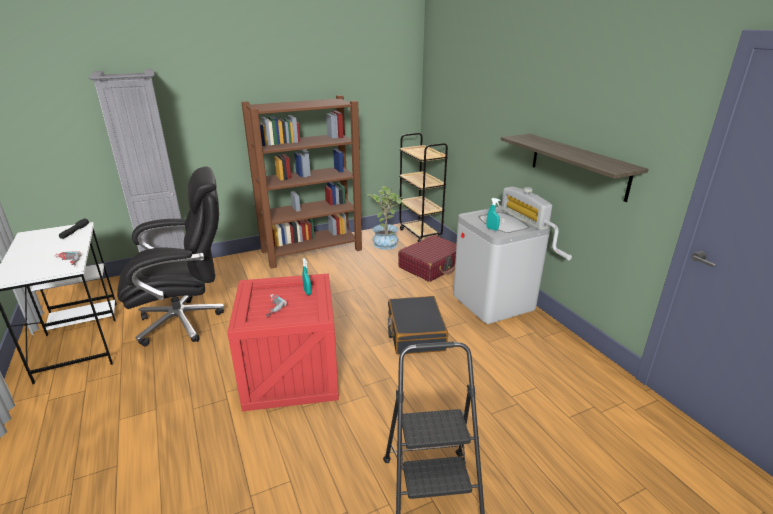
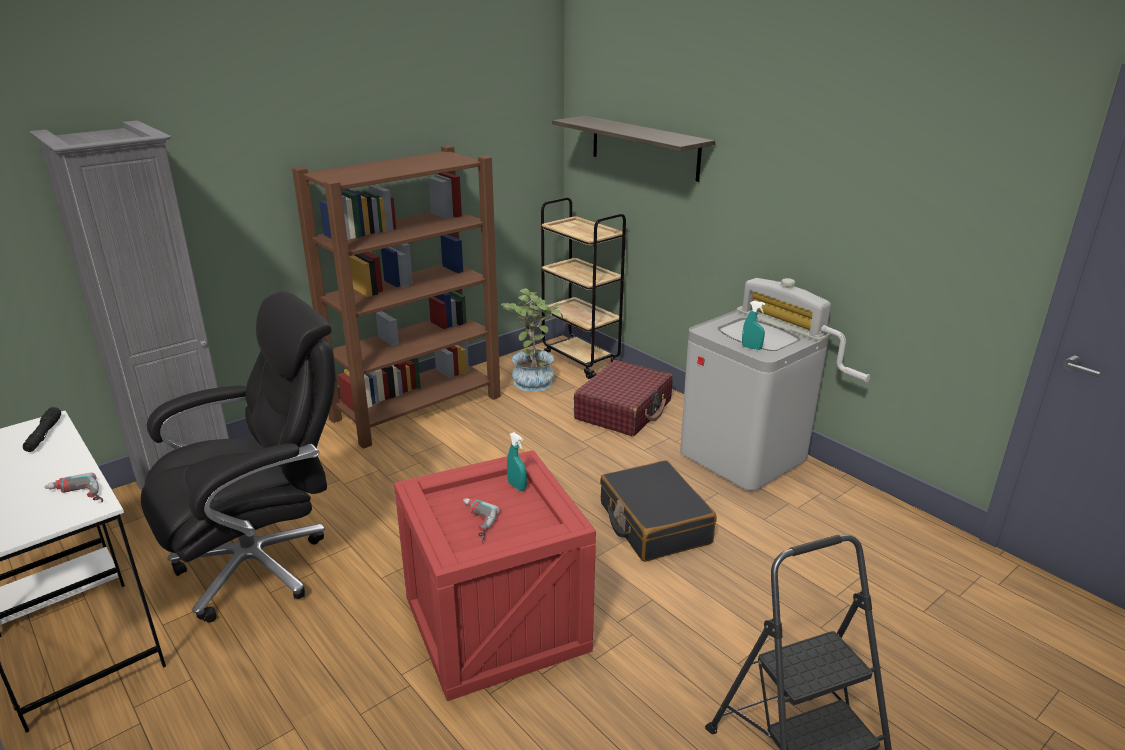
camera: 15 degrees left, 0 degrees up
(578, 165) = (870, 244): shelf -> shelf (644, 147)

